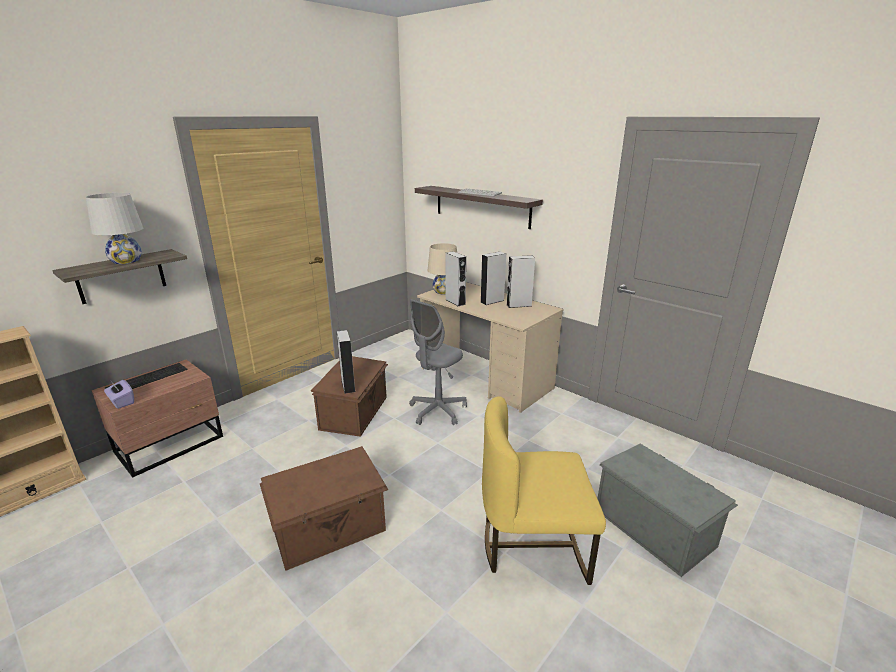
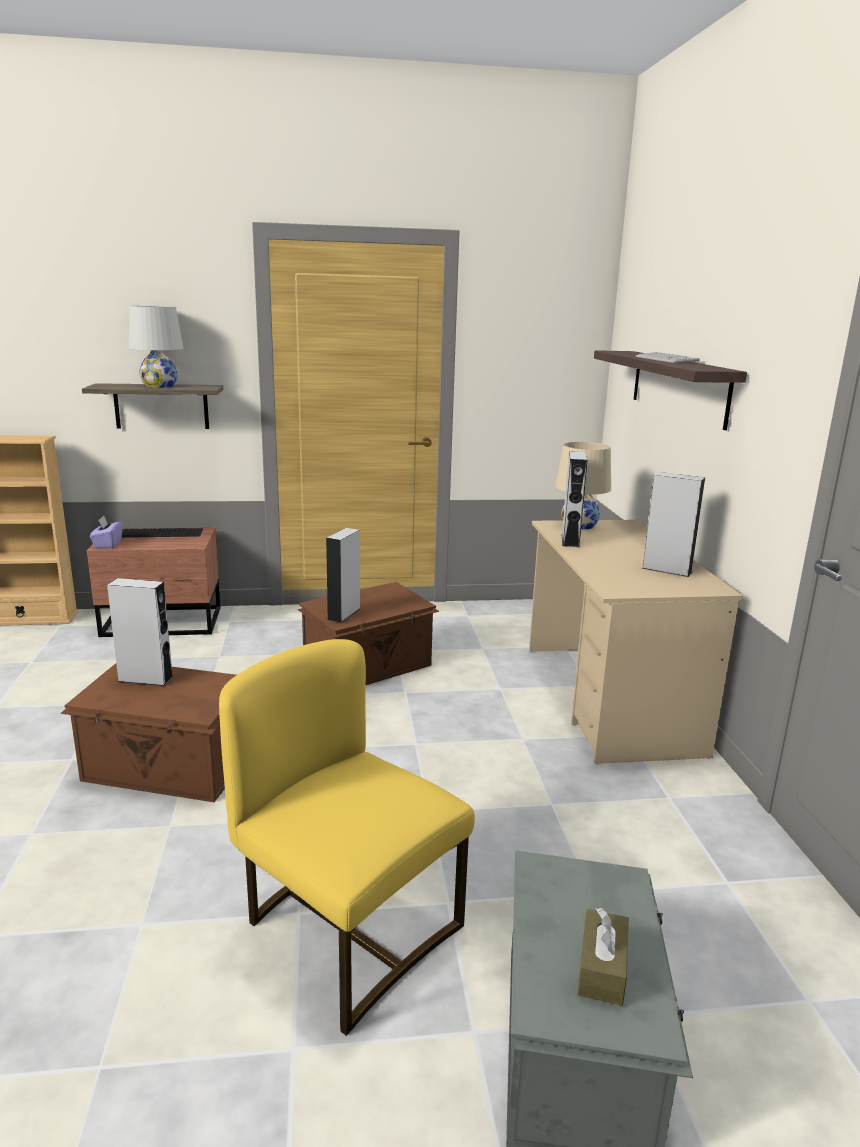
camera: 40 degrees right, 5 degrees down
(437, 411) = (473, 708): grey office chair -> none
(492, 301) = (631, 554): grey speaker -> grey speaker (145, 679)
(682, 487) = (602, 968): none -> brown tissue box

